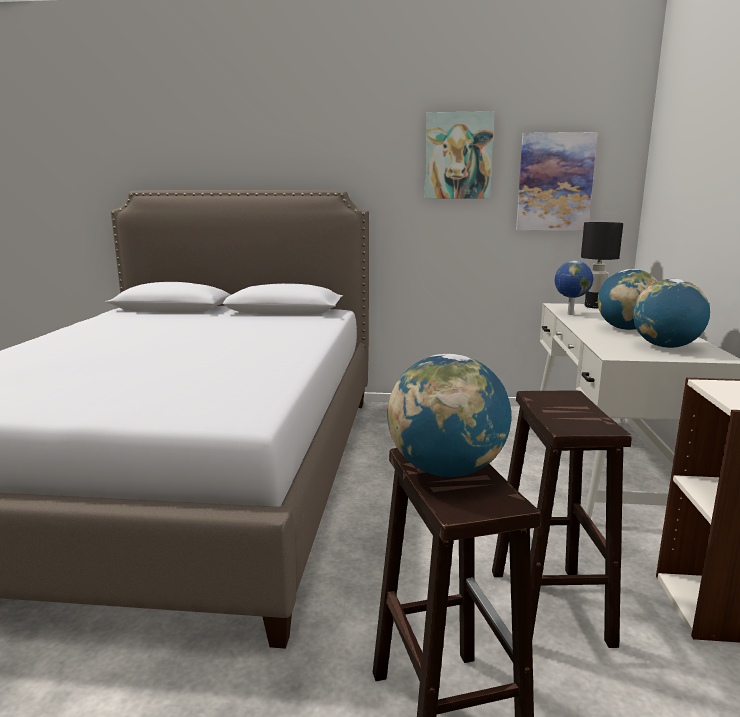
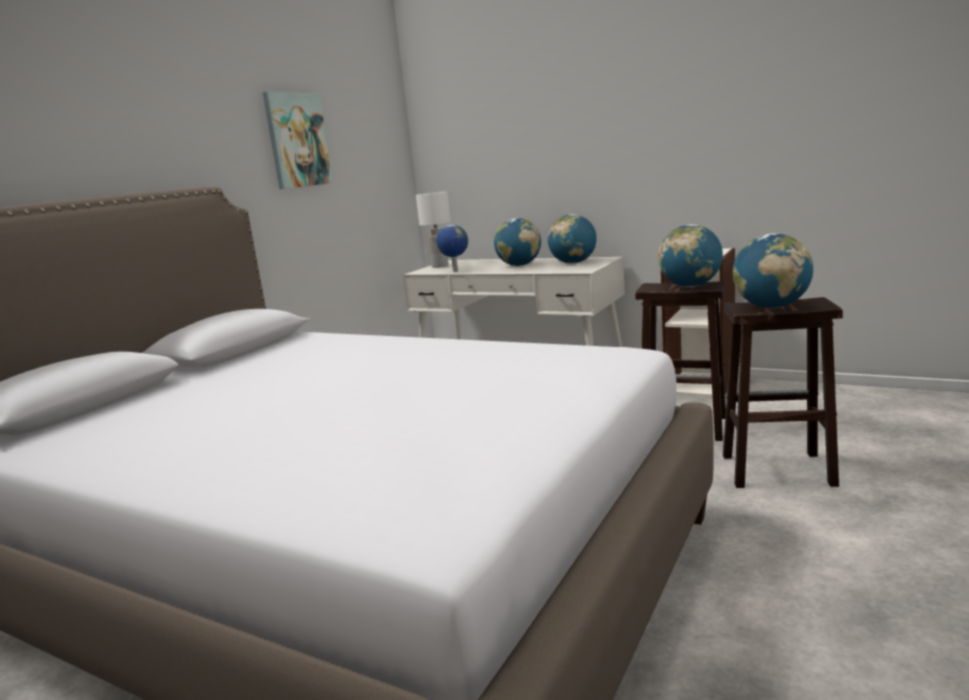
camera: 65 degrees left, 0 degrees up
(555, 182) = (367, 163): picture -> none
(572, 416) = (690, 286): none -> globe
(595, 307) = (440, 266): black table lamp -> white table lamp

